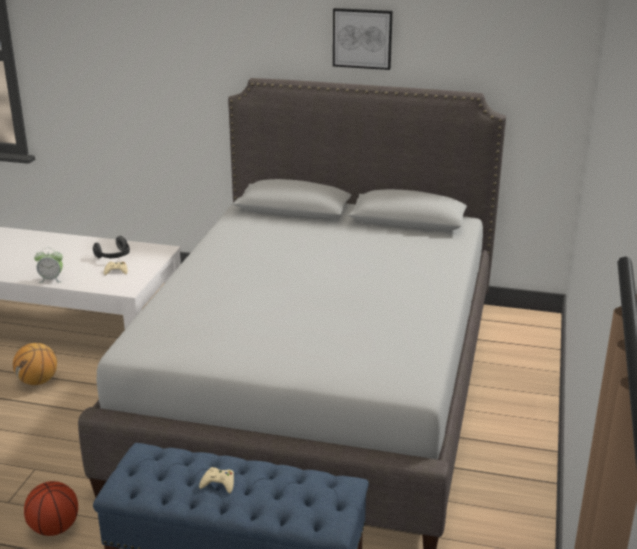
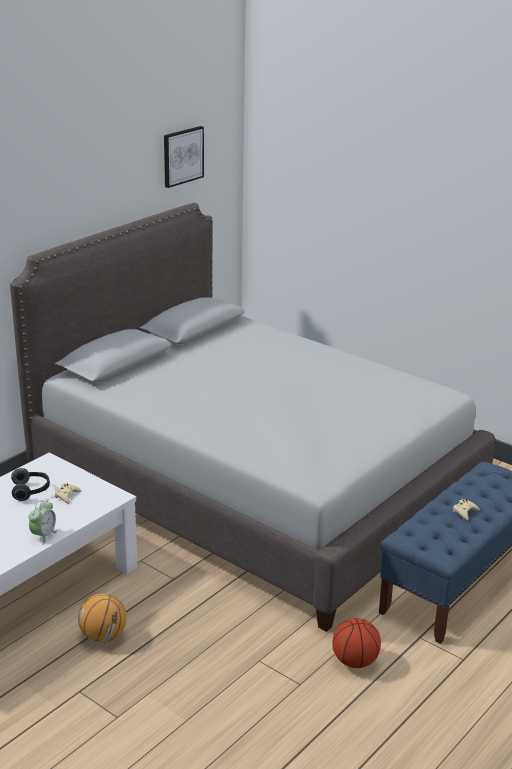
camera: 65 degrees left, 0 degrees up
(362, 38) = (103, 185): picture -> picture (182, 156)

